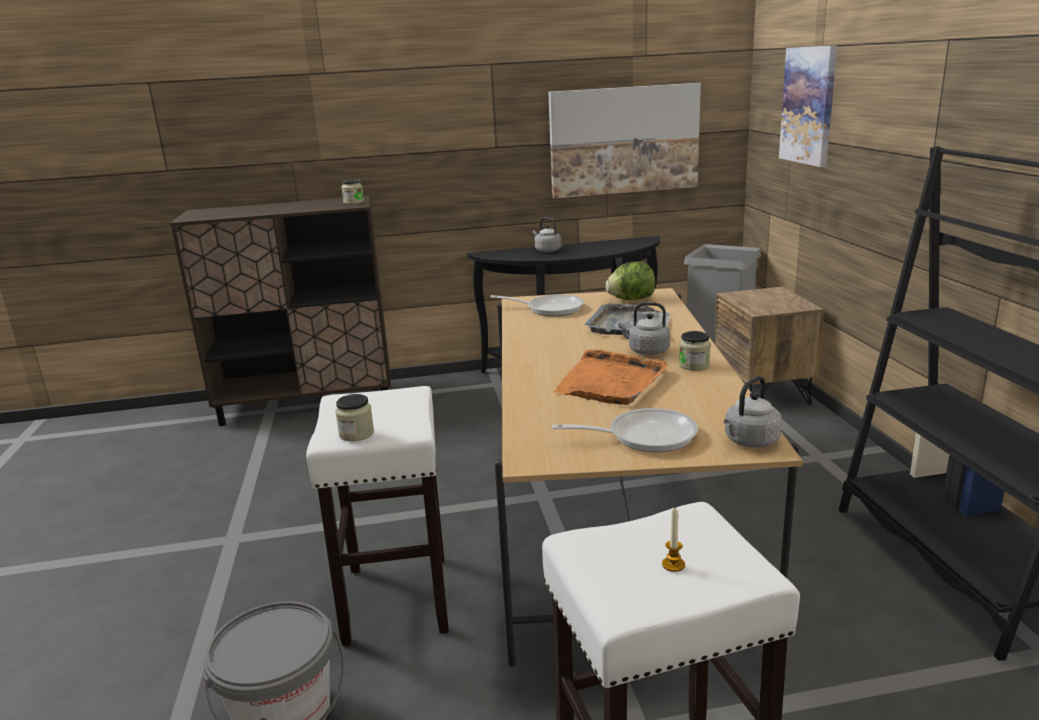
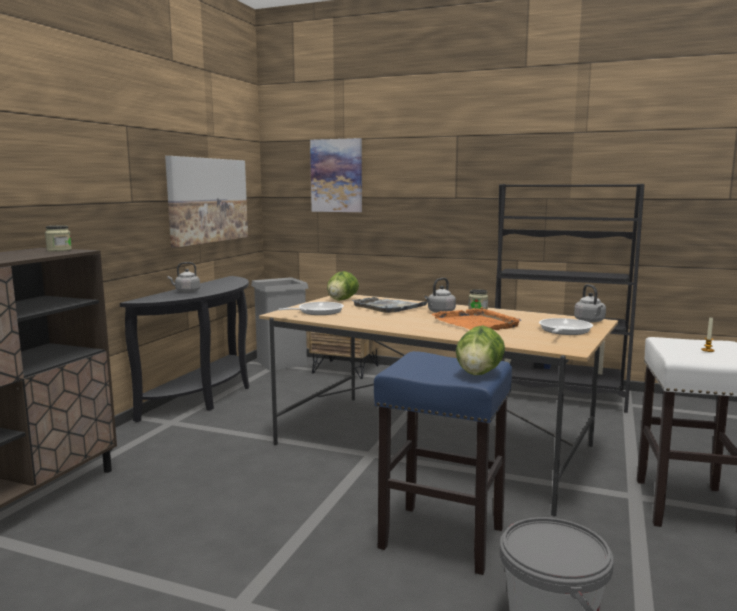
camera: 60 degrees left, 10 degrees down
(356, 434) = (479, 373): jar -> lettuce
(396, 597) = (440, 537): white stool -> blue stool

